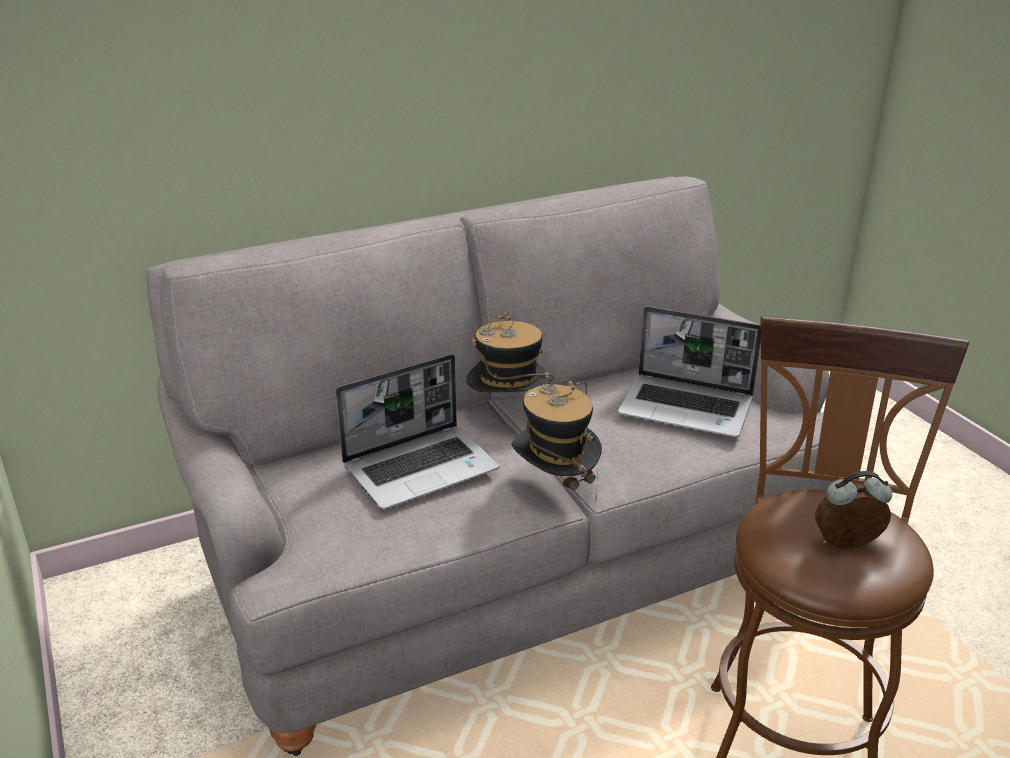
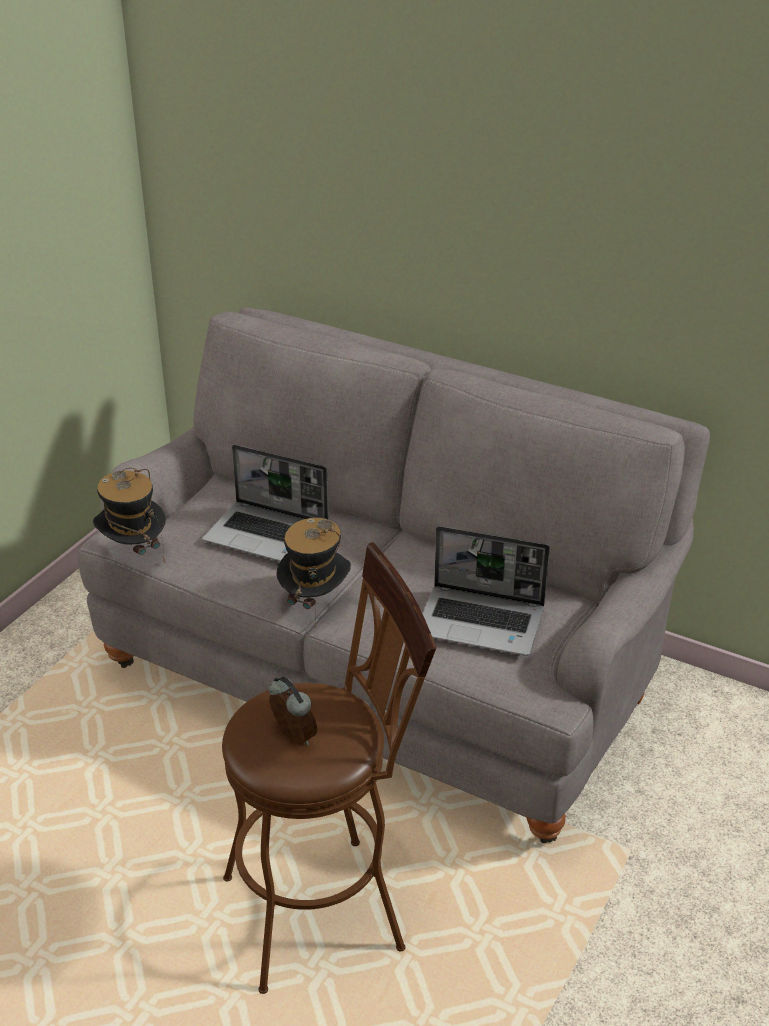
camera: 55 degrees right, 5 degrees up
(508, 413) = (383, 543): hat -> hat (134, 553)
(688, 407) = (482, 622): laptop -> laptop turned 60 degrees counterclockwise

